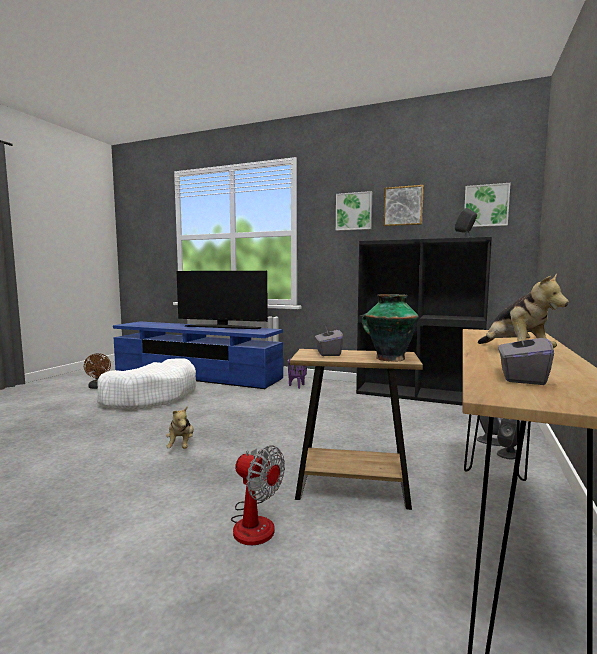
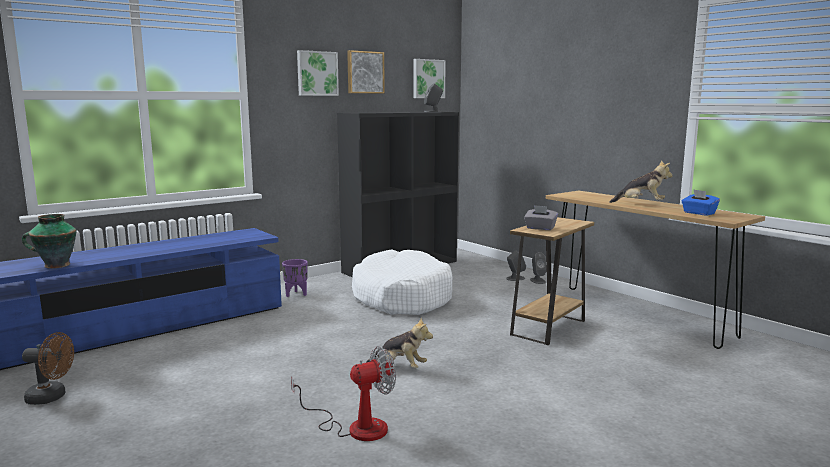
camera: 60 degrees left, 5 degrees up
(150, 396) = (190, 365): white dog bed -> white dog bed (401, 297)
(223, 327) = (176, 242): television -> none
(254, 521) = (567, 361): fan -> fan (355, 427)
(388, 358) = (572, 222): vase -> vase (55, 265)
(521, 377) = (698, 213): grey tissue box -> blue tissue box

